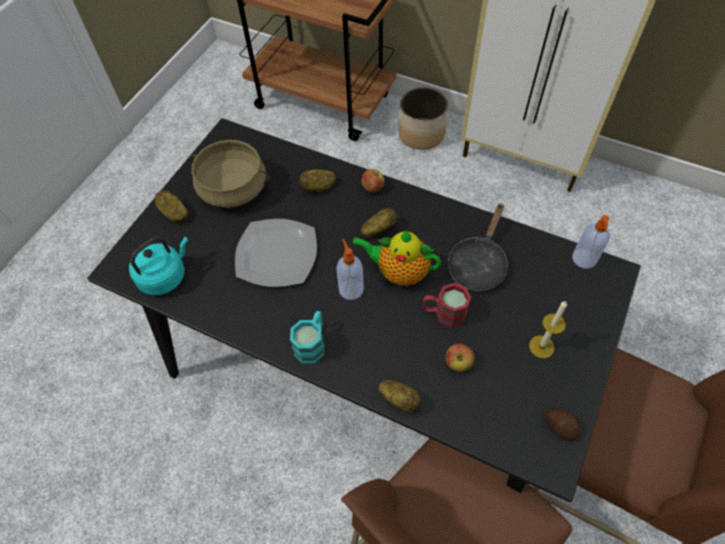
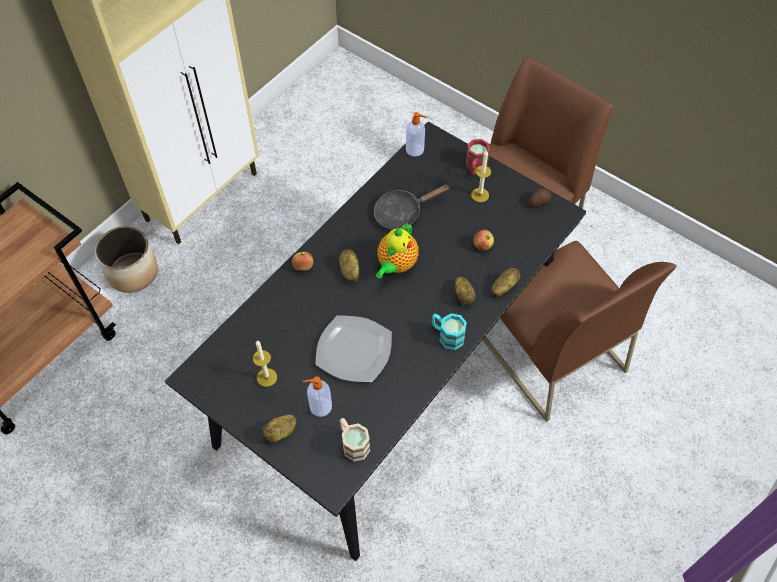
camera: 80 degrees left, 0 degrees up
(165, 276) = (353, 443): turquoise kettle -> beige mug
(234, 188) = (267, 377): beige cooking pot -> candle
(318, 187) = (288, 307): potato -> potato (464, 295)
(350, 288) = (403, 301): soap dispenser -> soap dispenser (320, 407)
(444, 313) = (440, 244): red mug -> red mug (475, 167)
(478, 264) = (402, 213): black frying pan -> black frying pan turned 120 degrees clockwise

